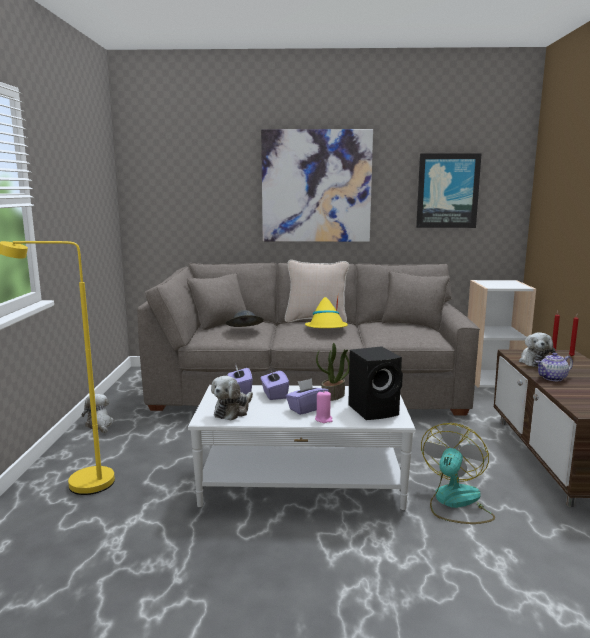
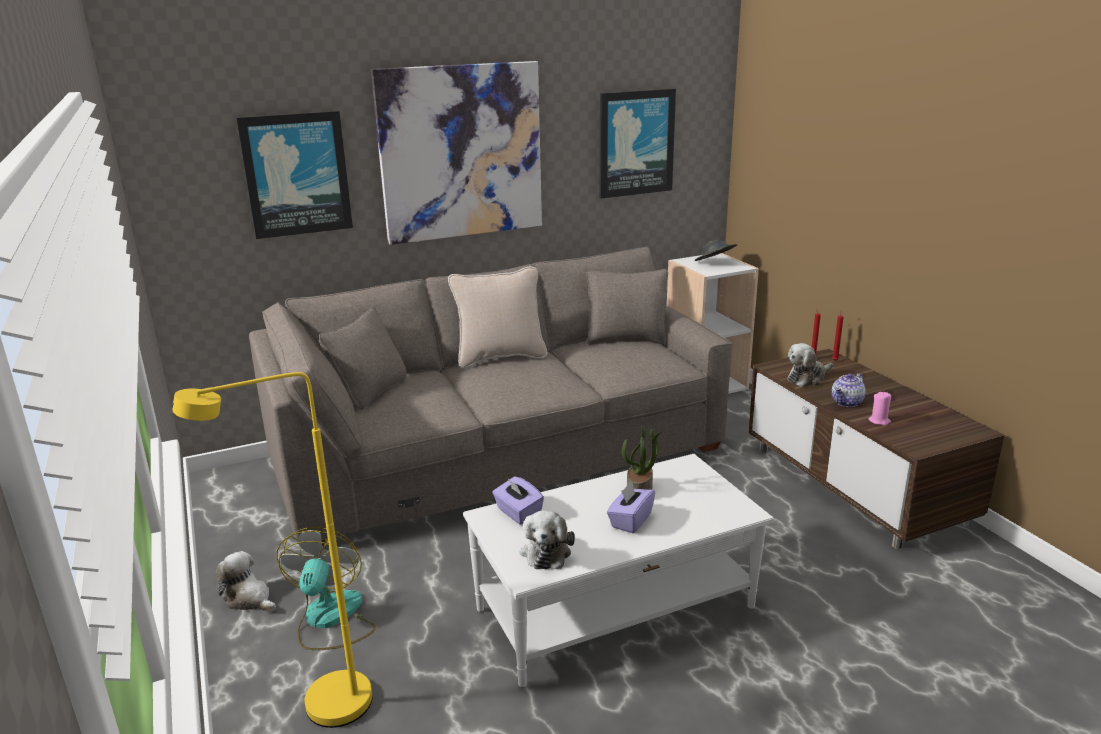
camera: 25 degrees left, 10 degrees up
(211, 191) = (296, 174): none -> picture
(244, 330) = (427, 400): grey hat -> grey hat (714, 263)
(274, 394) = (567, 507): purple tissue box -> none
(323, 419) = (667, 533): pink candle -> pink candle (879, 421)
(326, 329) = (535, 373): yellow hat -> none
(375, 410) = (708, 501): black speaker -> none
(455, 502) = (794, 579): fan -> fan (330, 620)
(534, 361) = (807, 378): plush toy -> plush toy turned 75 degrees clockwise

